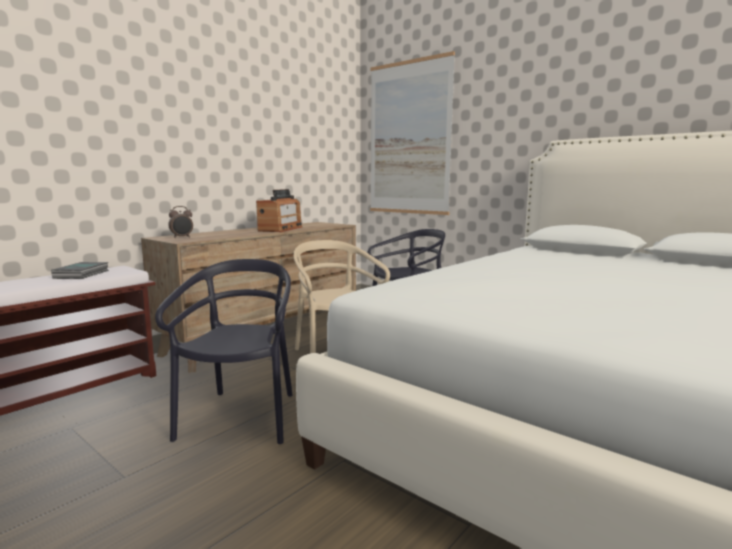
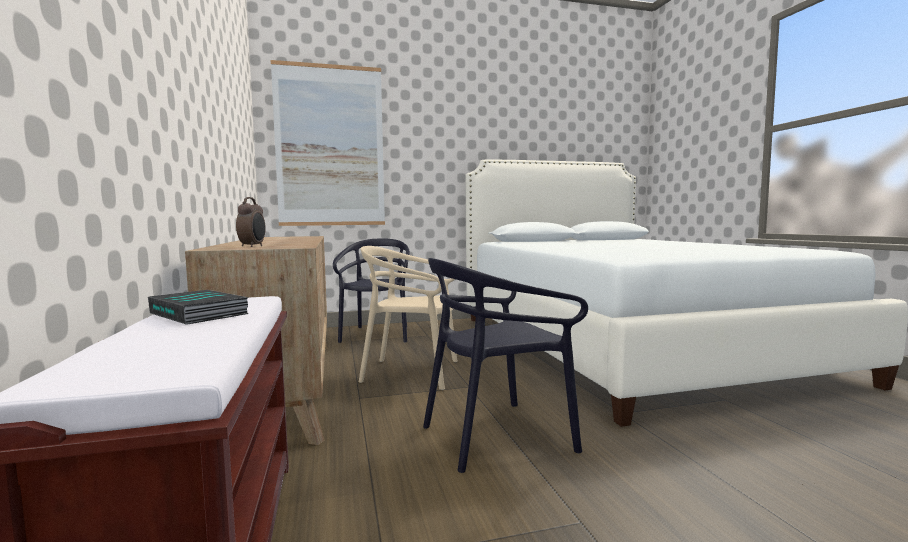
camera: 55 degrees left, 5 degrees down
(241, 417) = (497, 436): black chair -> black chair turned 60 degrees counterclockwise
(280, 229) = (287, 239): radio -> none

